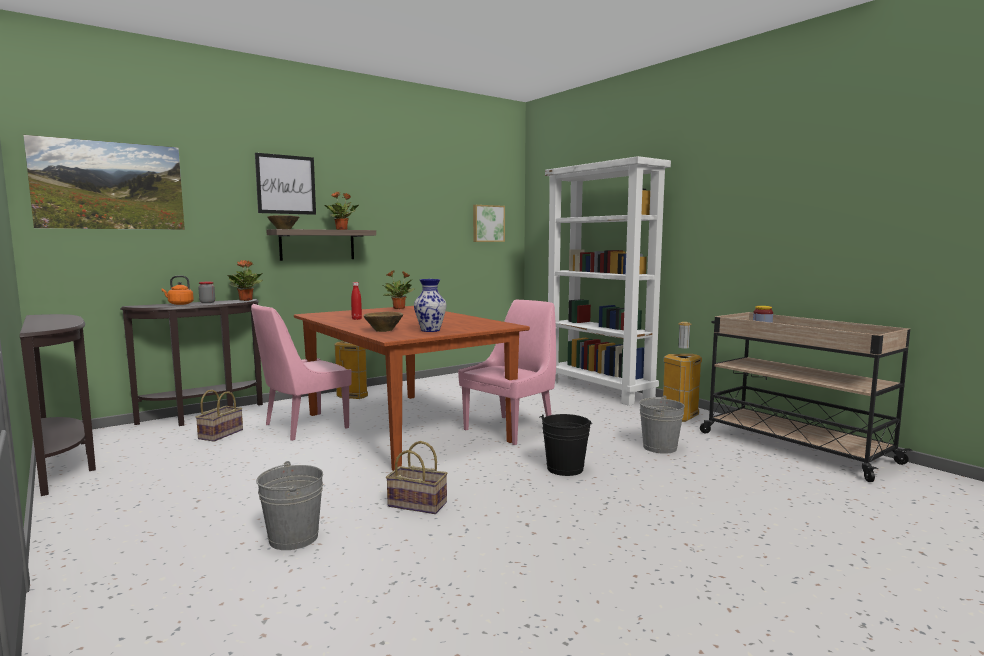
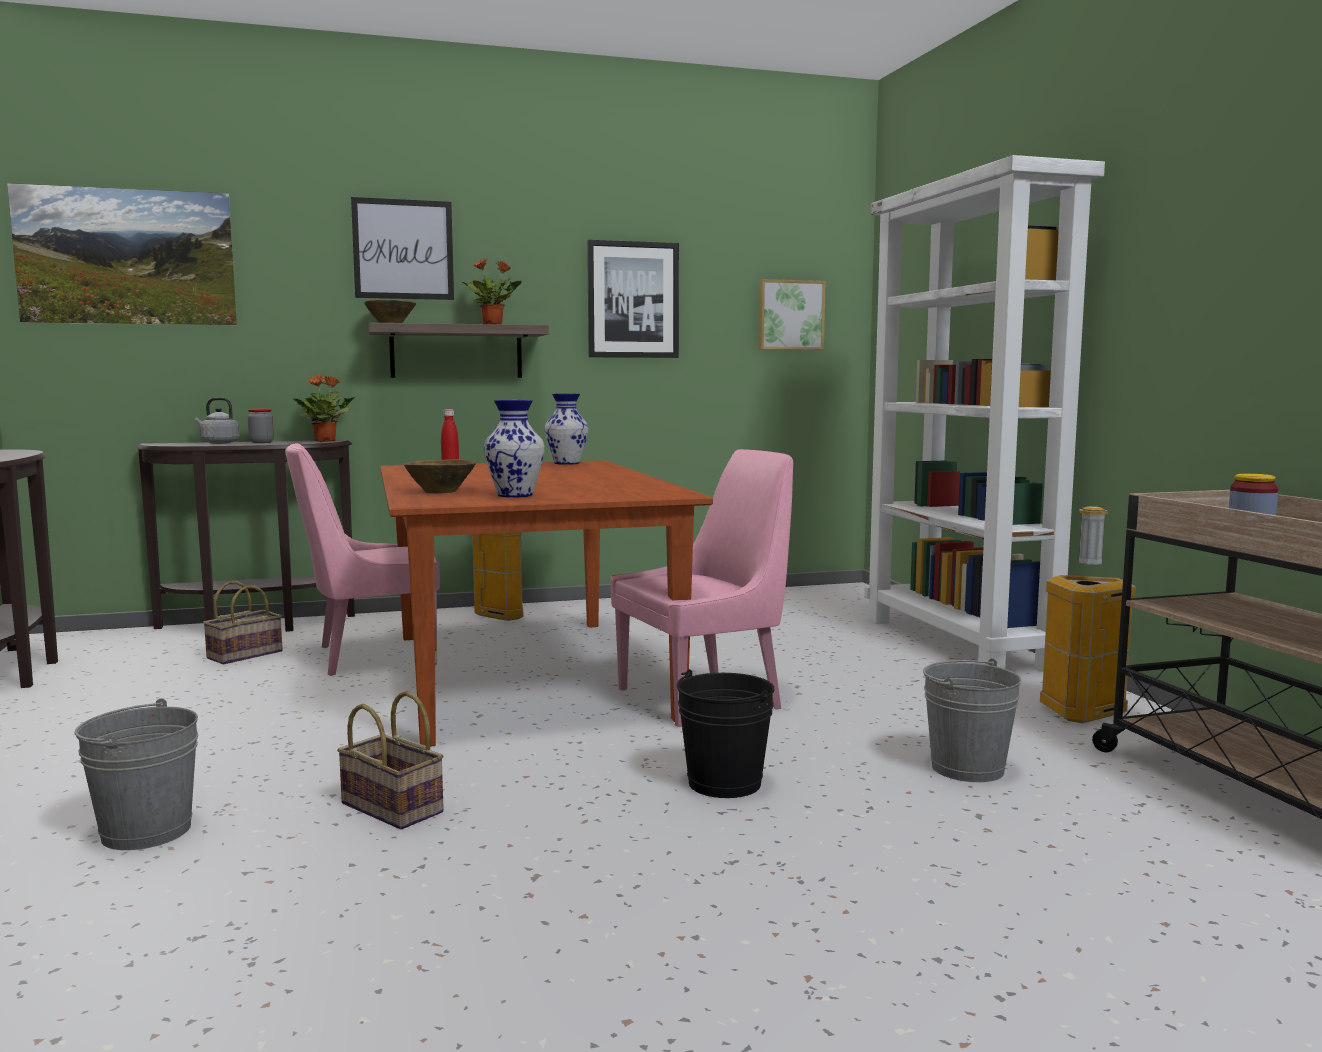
camera: 20 degrees right, 0 degrees up
(179, 304) = (218, 443): orange kettle -> grey kettle
(399, 308) = (566, 463): potted plant -> vase
(411, 215) = (633, 300): none -> picture

